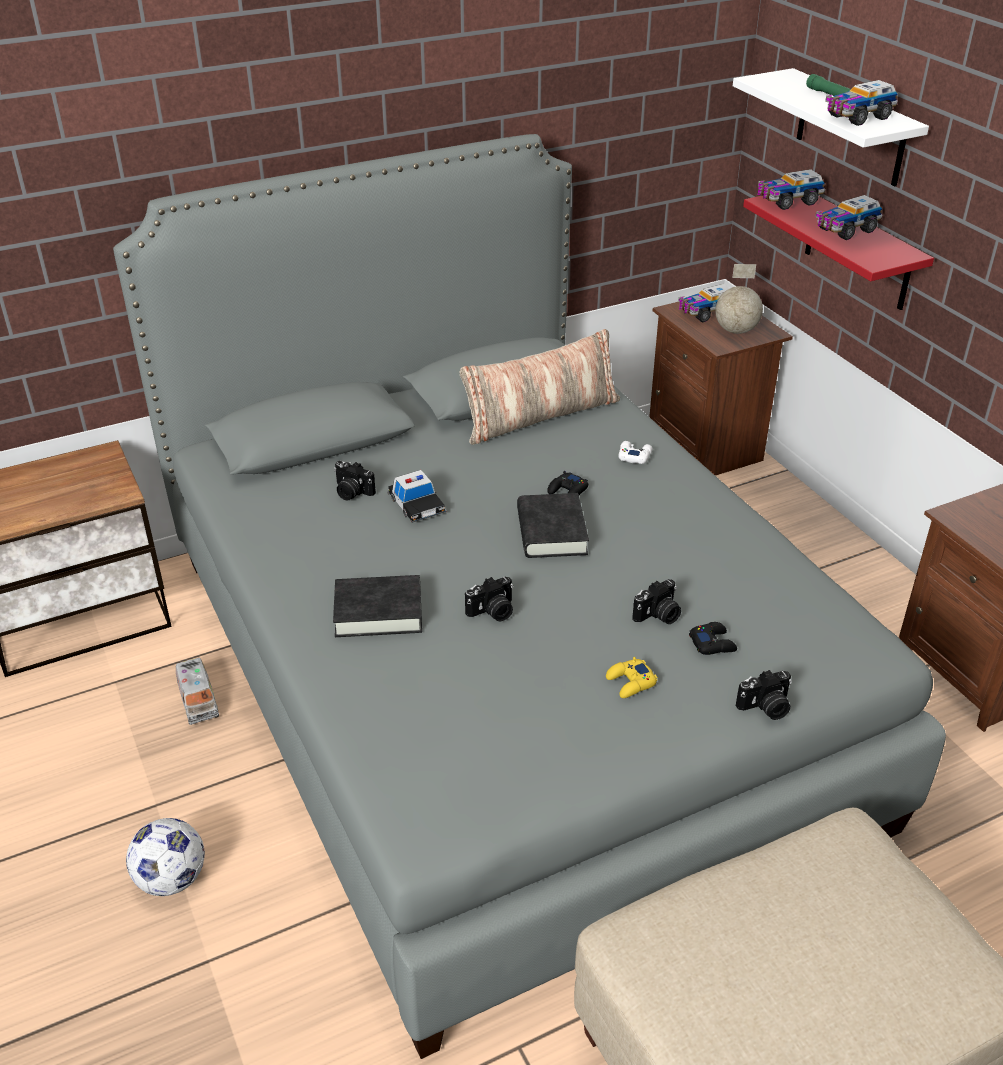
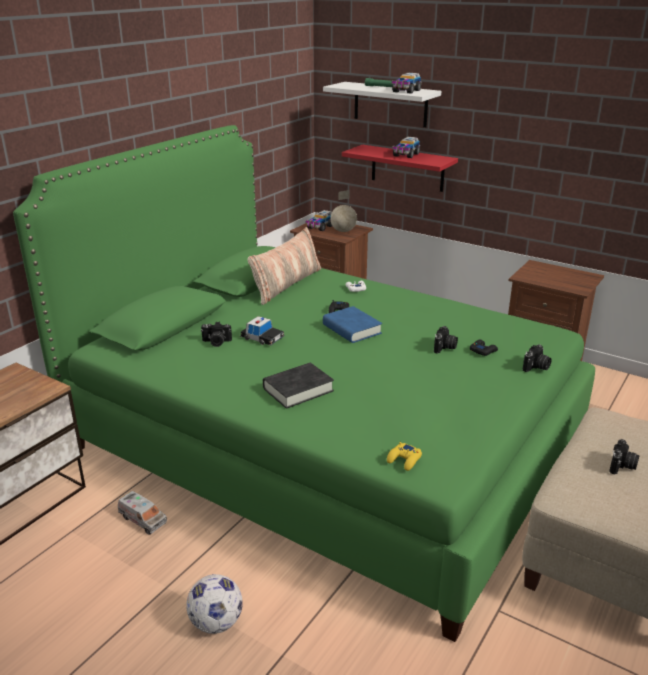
camera: 30 degrees left, 10 degrees down
(492, 612) = (362, 370): camera -> camera (622, 466)
(499, 680) = (322, 443): grey bed -> green bed
(551, 532) = (351, 329): black book -> blue book
(630, 682) = (465, 378): yellow game controller -> yellow game controller (404, 460)
(787, 201) = (364, 149): toy truck -> none

